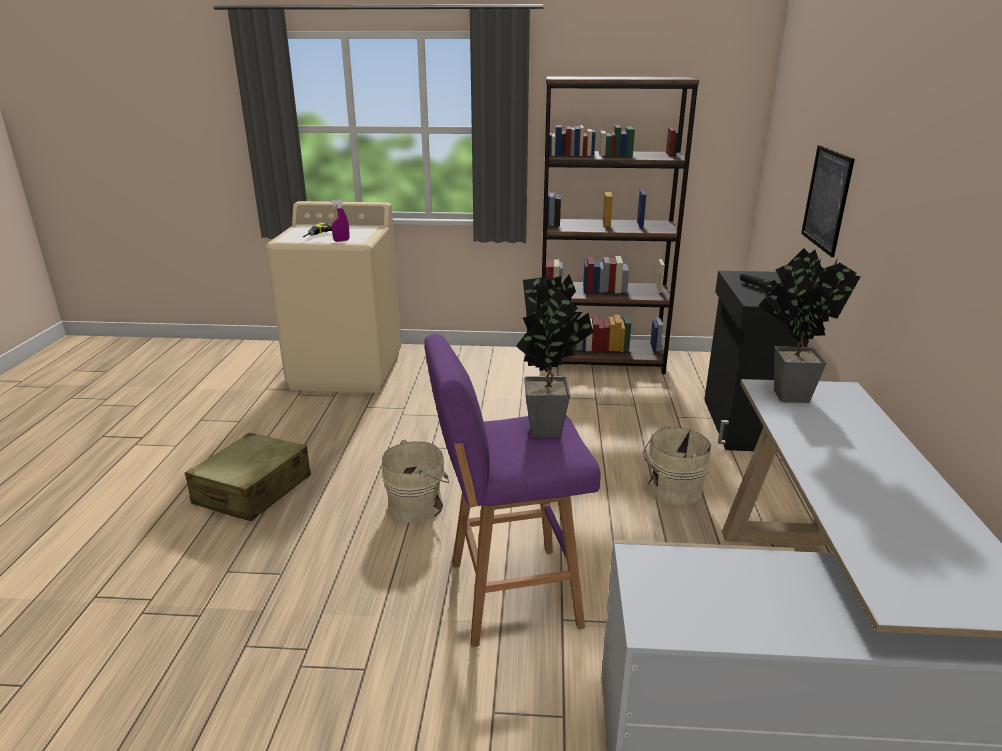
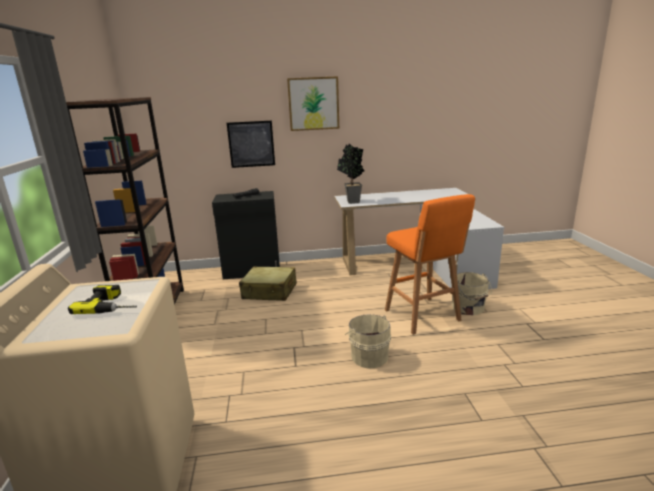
camera: 100 degrees left, 5 degrees down
(252, 491) = (389, 448): beige suitcase -> beige suitcase (269, 292)
(341, 241) = (144, 290): purple spray bottle -> none
(508, 595) = (423, 316): purple stool -> orange stool
(548, 426) = (408, 231): potted plant -> none
(671, 489) = (321, 285): beige bucket -> beige bucket (468, 308)
(907, 137) = (313, 104): none -> picture

